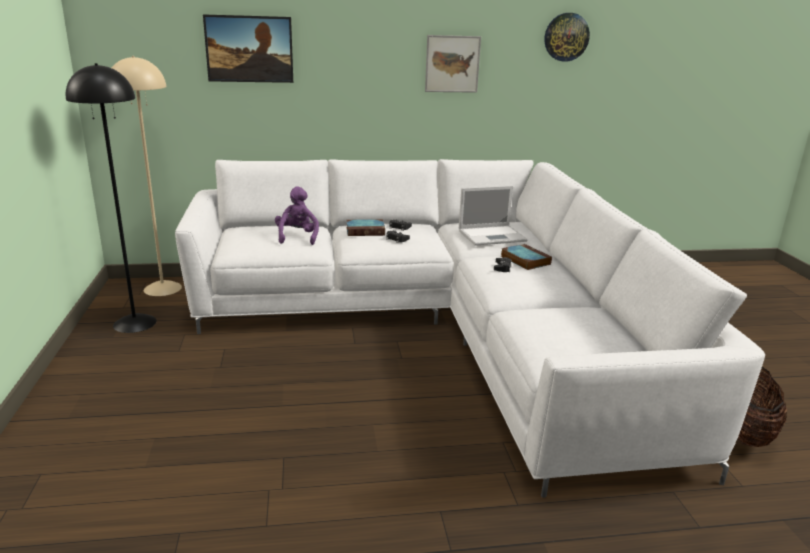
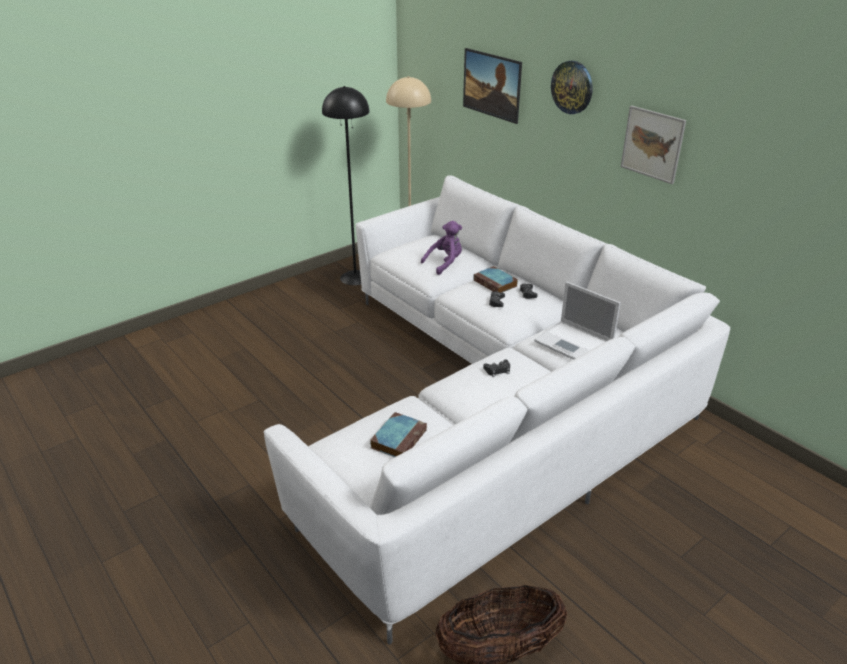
camera: 60 degrees right, 10 degrees up
(524, 260) = (532, 377): book -> book (399, 438)
(566, 37) = (793, 147): wall clock -> wall clock (572, 87)

